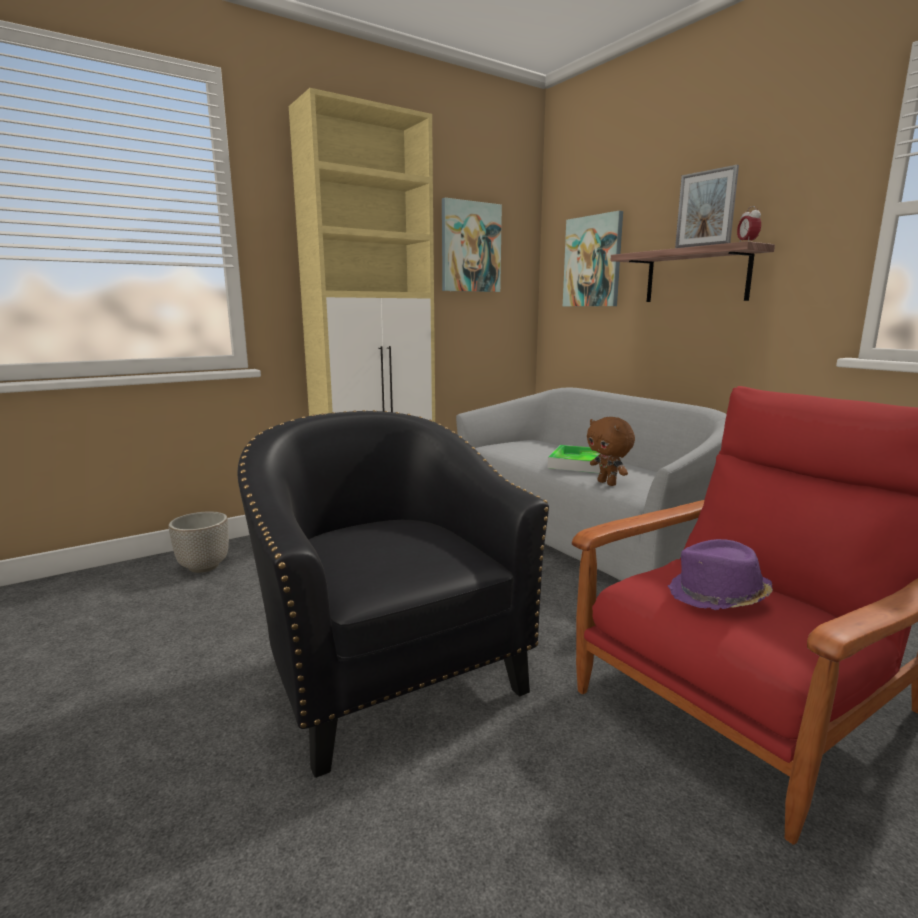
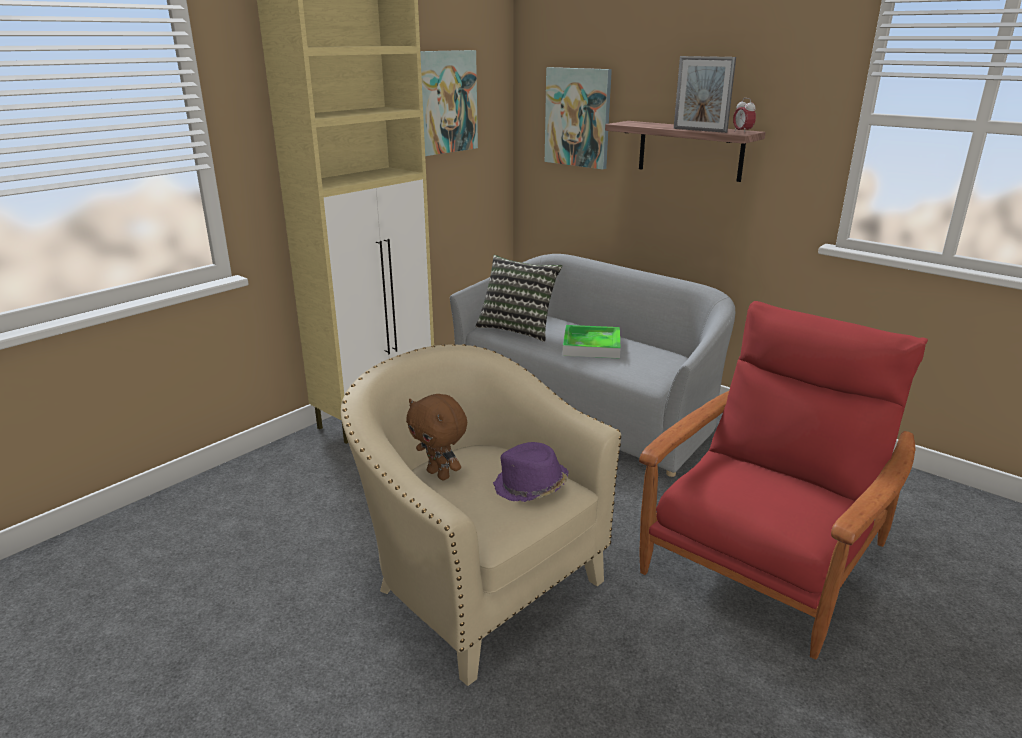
camera: 15 degrees left, 10 degrees up
(204, 567) = (223, 501): planter -> none
(388, 672) = (477, 584): black armchair -> beige armchair
(516, 448) = (518, 328): none -> pillow
(607, 483) = (625, 371): brown plush toy -> brown plush toy (440, 474)
(717, 596) = (755, 492): purple hat -> purple hat (530, 487)

